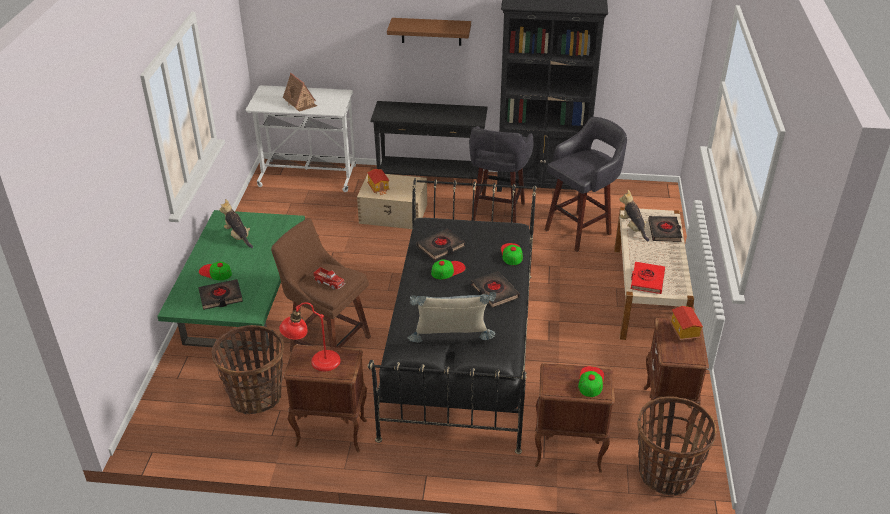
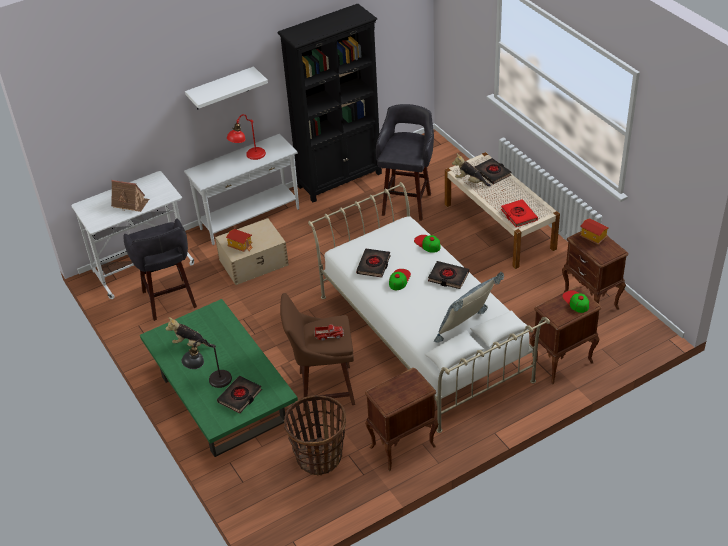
camera: 35 degrees left, 5 degrees up
(215, 272) = (210, 381): cap -> grey table lamp
(312, 361) = (392, 394): red table lamp -> red table lamp (248, 157)
(431, 31) = (221, 89): brown shelf -> white shelf
(431, 179) = (250, 218): black console table -> white console table
(461, 351) = (423, 338): black bed -> white bed
(497, 214) = (334, 221): grey stool -> grey stool (169, 301)
(666, 474) = (628, 340): basket -> none

